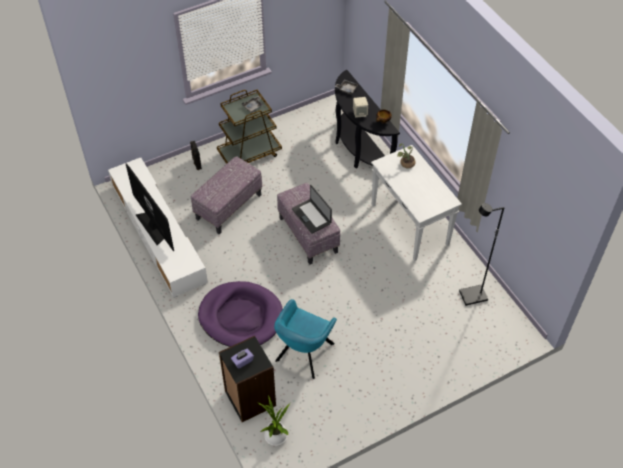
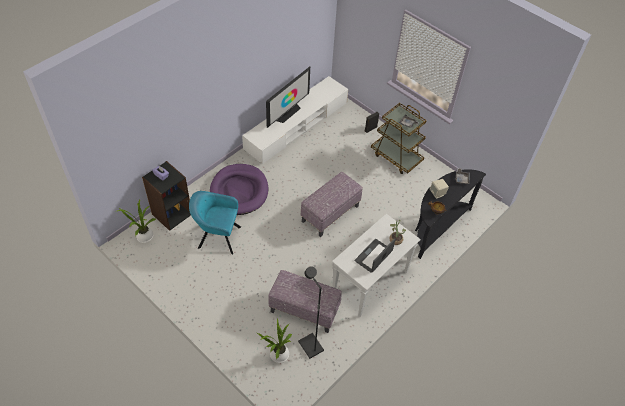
camera: 70 degrees right, 0 degrees up
(229, 207) = (337, 158): ottoman -> ottoman (303, 310)
(311, 216) = (327, 197): laptop -> laptop (374, 256)
(477, 328) = (278, 355): none -> potted plant

